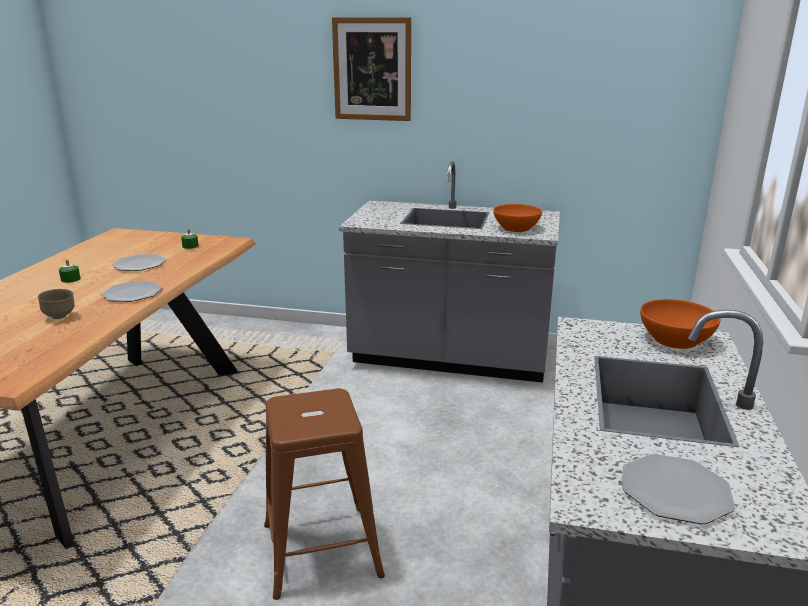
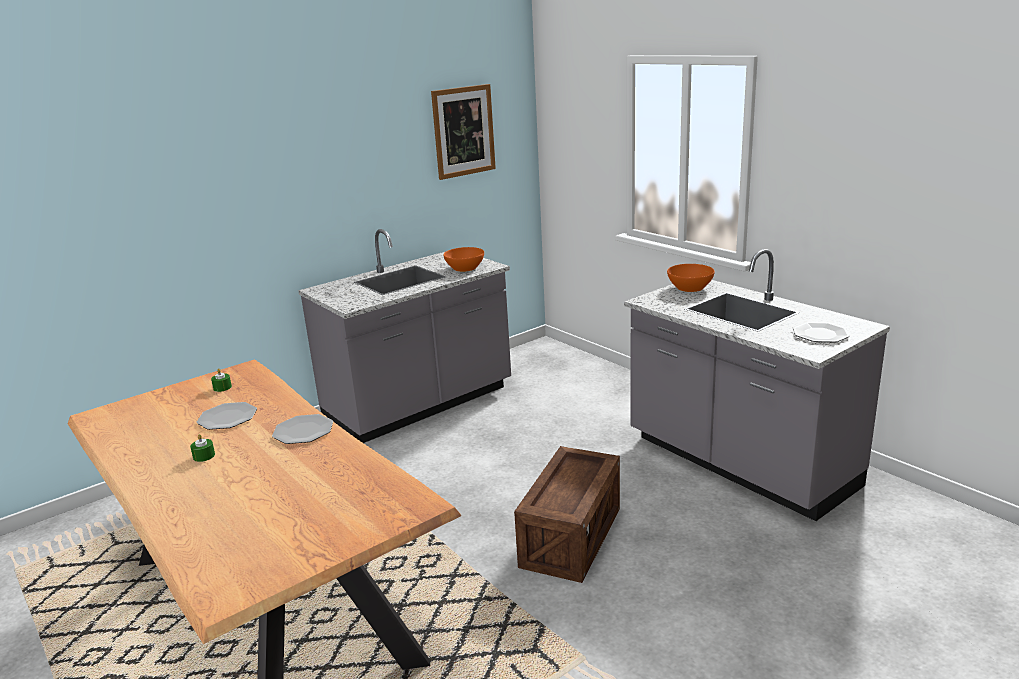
camera: 50 degrees left, 0 degrees up
(60, 317) = (305, 471): brown bowl -> none
(321, 549) = (571, 538): brown stool -> crate
(372, 69) = (280, 160): picture -> picture (463, 131)

